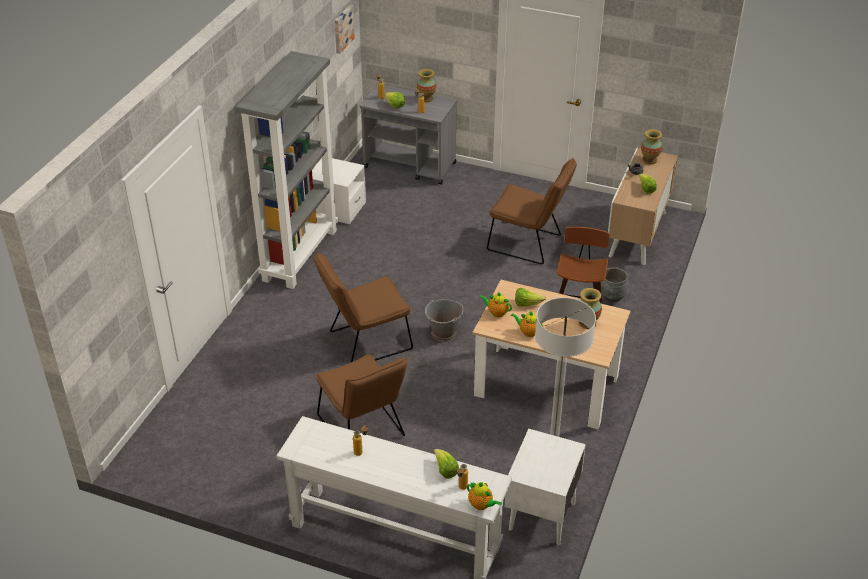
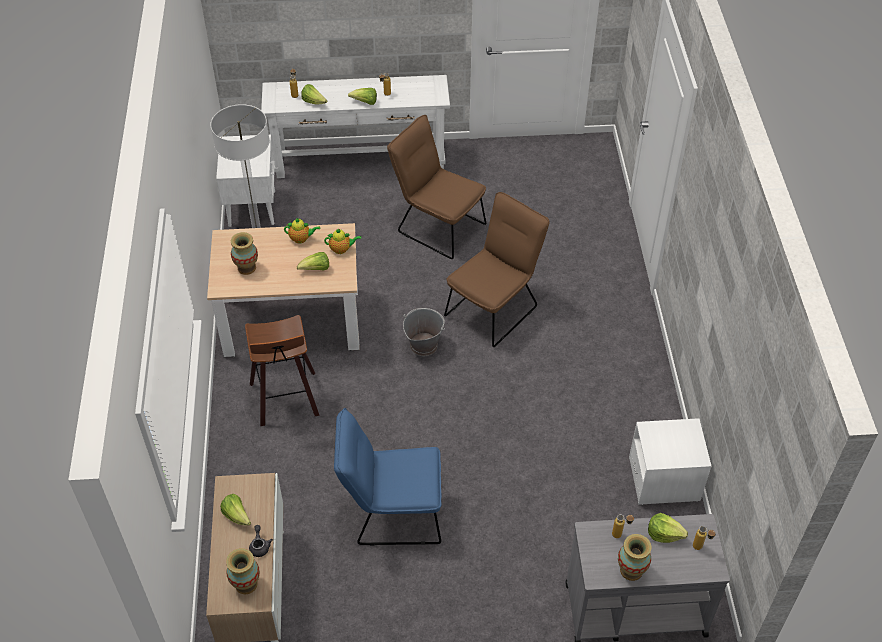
camera: 155 degrees right, 10 degrees up
(299, 254) = (647, 390): grey bookcase -> none
(342, 29) = (771, 454): picture -> none
(389, 449) = (365, 102): none -> lettuce
(481, 505) = (275, 88): teapot -> none
(529, 244) = (391, 512): brown chair -> blue chair
(612, 296) = (259, 464): grey planter -> none

